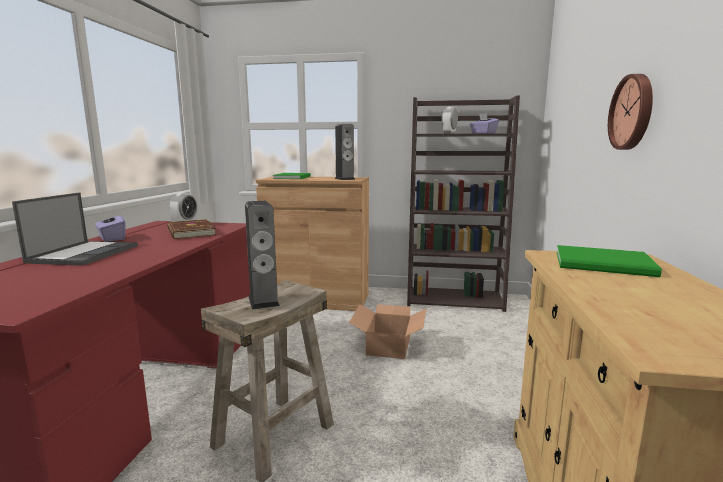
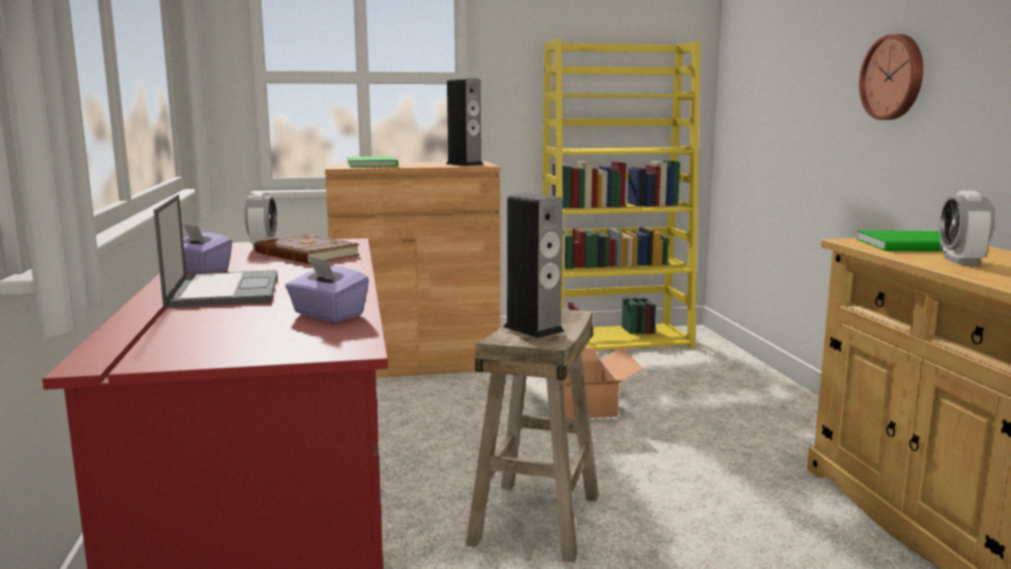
camera: 20 degrees left, 0 degrees up
(449, 134) = (601, 93): alarm clock -> alarm clock (960, 261)
(455, 299) = (617, 340): brown bookcase -> yellow bookcase
(483, 133) = (648, 93): purple tissue box -> purple tissue box (327, 315)

